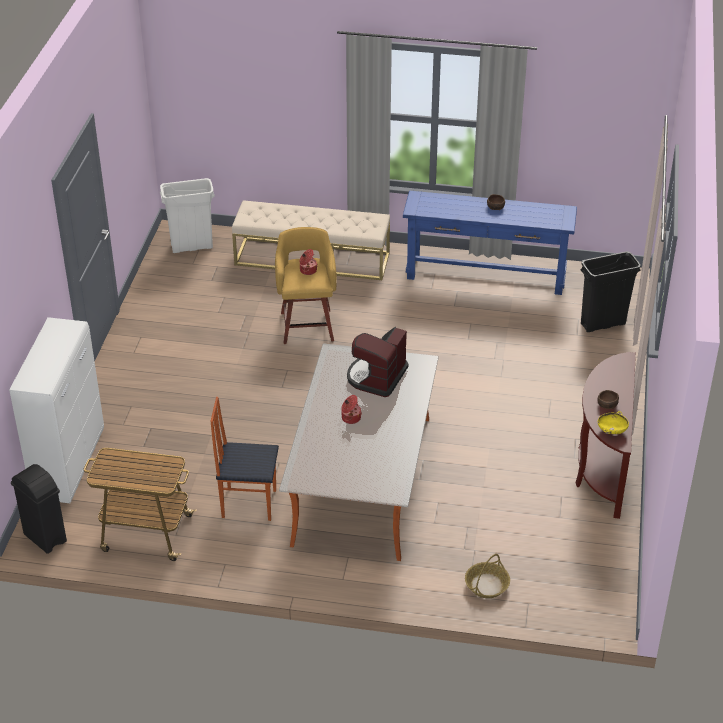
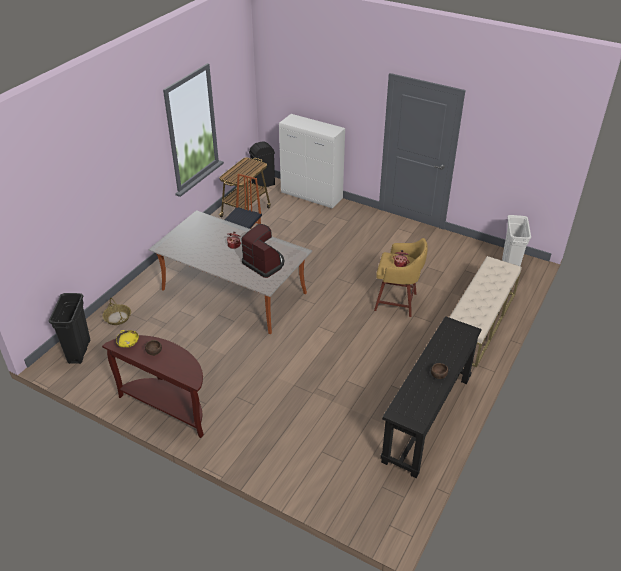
camera: 110 degrees right, 0 degrees up
(486, 275) = (427, 419): blue console table -> black console table
(602, 324) = (328, 476): black trash can -> black trash can (79, 351)

